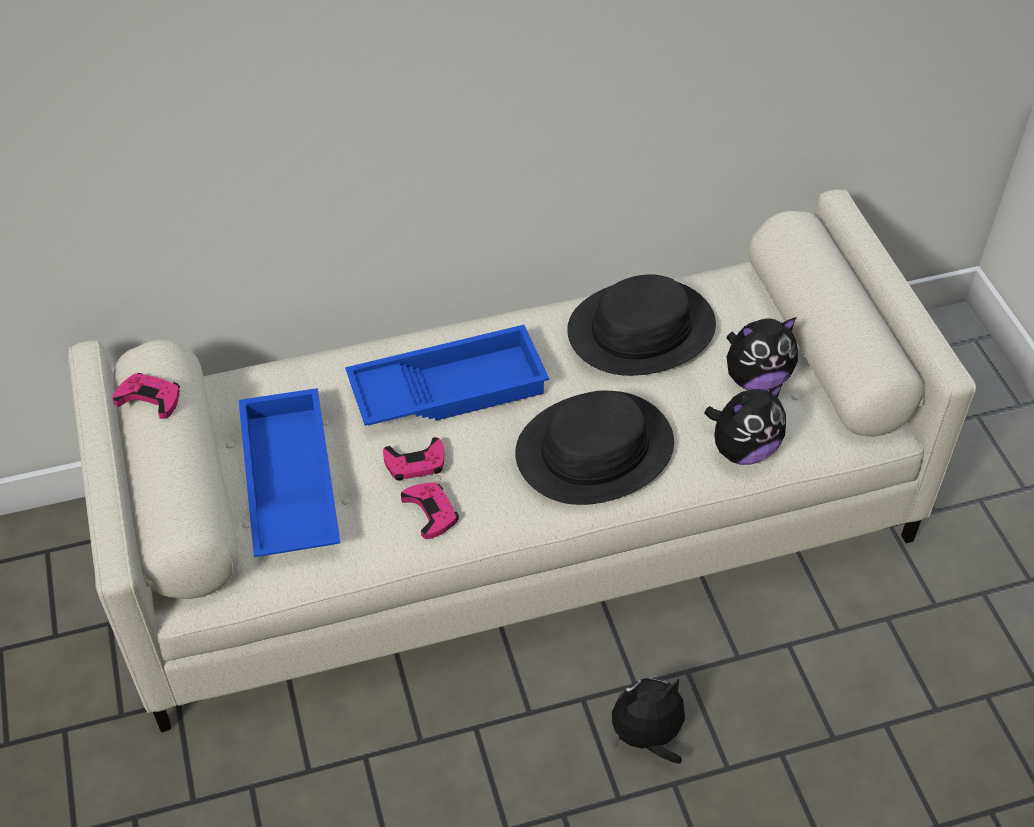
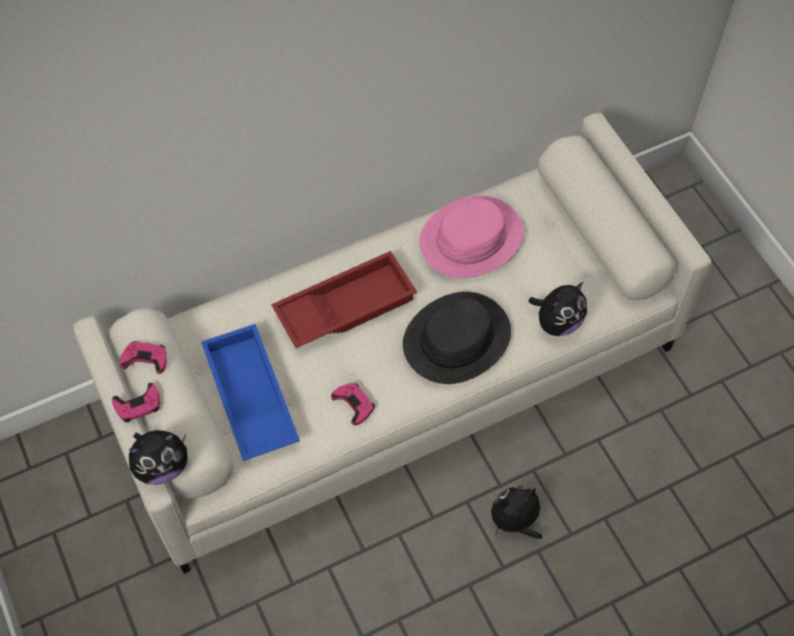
camera: 10 degrees left, 10 degrees up
(415, 463) = (335, 368): pink game controller -> pink game controller (138, 405)
(448, 387) = (345, 305): blue tray -> red tray
(641, 330) = (471, 238): black hat -> pink hat
(755, 379) = (557, 265): plush toy -> plush toy (162, 466)

